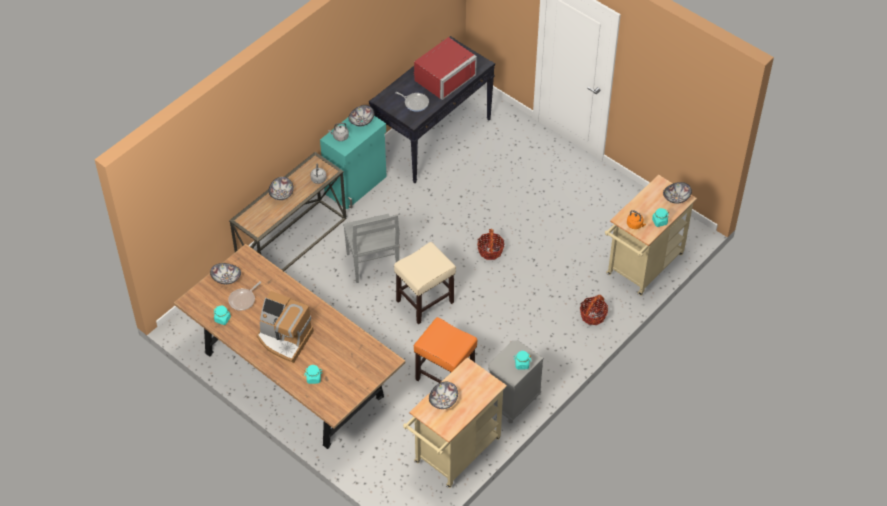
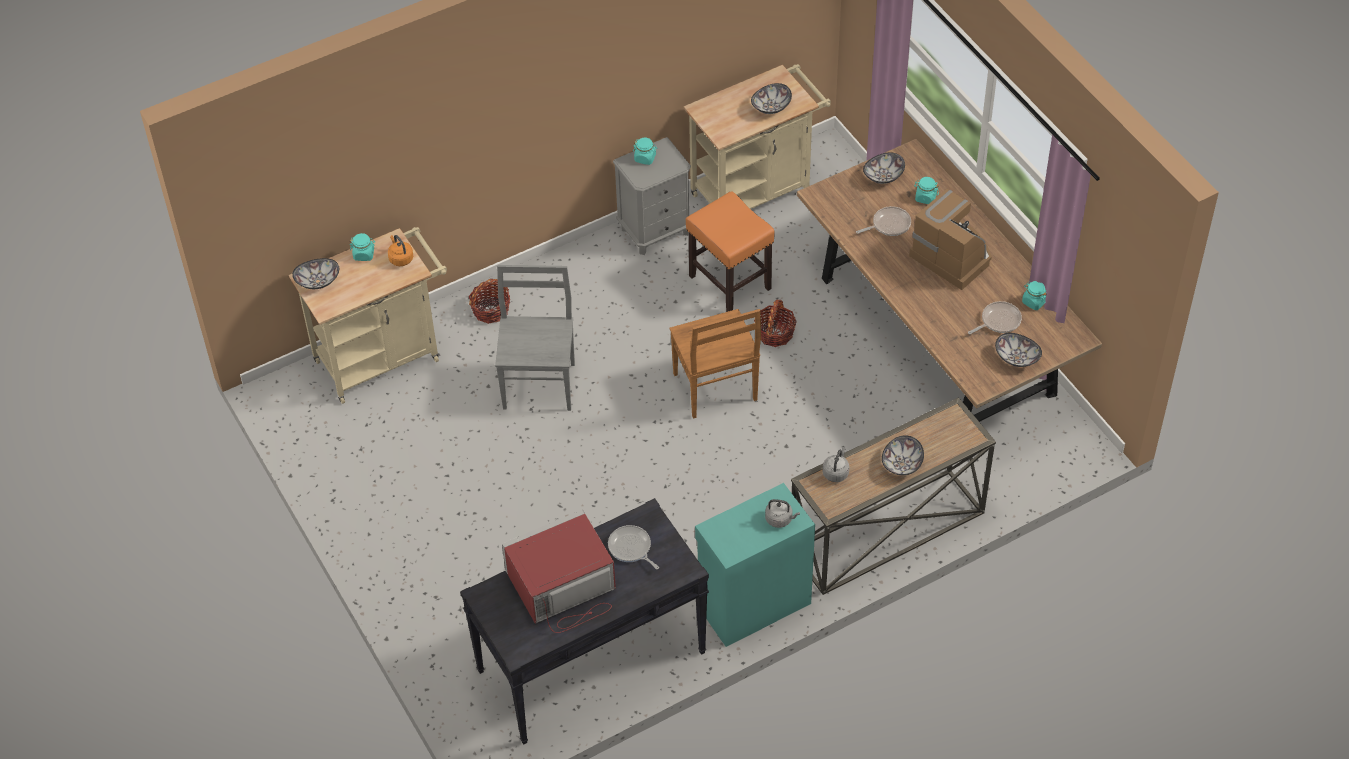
camera: 160 degrees left, 0 degrees up
(333, 350) = (889, 225): none -> frying pan
(361, 121) = (734, 539): bowl -> bowl (883, 176)
(373, 264) = (773, 463): grey chair -> grey chair (539, 384)
(425, 301) = (715, 389): beige stool -> brown chair
(490, 251) = (588, 438): basket -> basket (774, 333)

